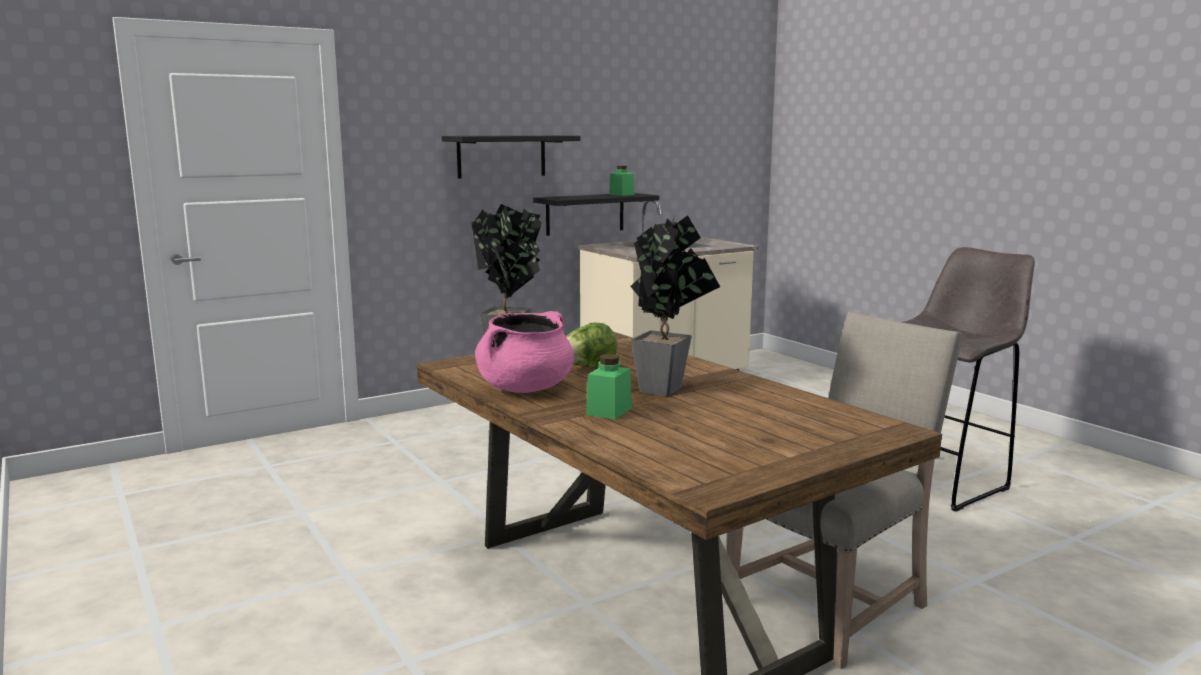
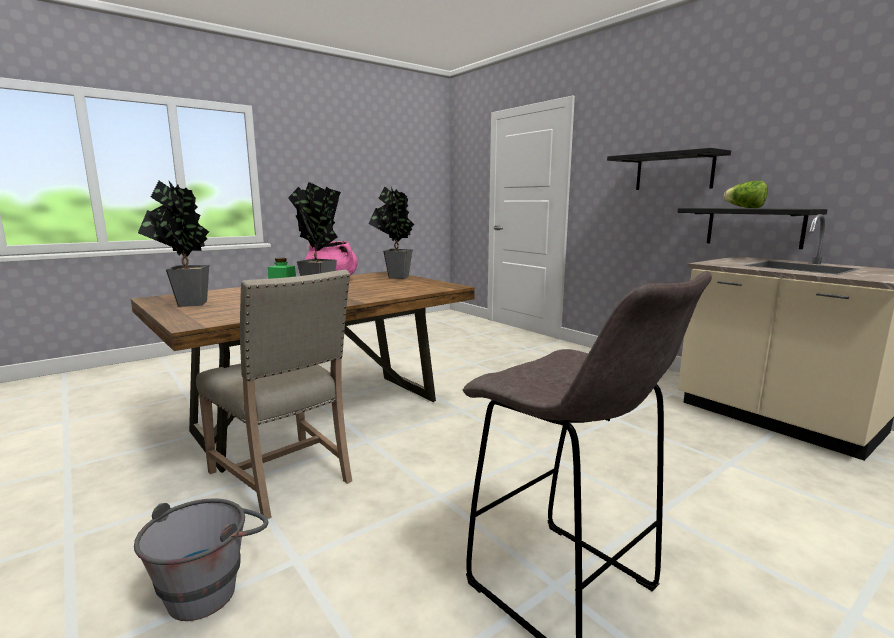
camera: 85 degrees right, 0 degrees up
(587, 367) = (373, 285): lettuce -> lettuce (745, 208)
(621, 194) = (783, 208): green jar -> none
(766, 452) = (188, 305): none -> potted plant
(1035, 618) = (212, 585): none -> grey bucket

